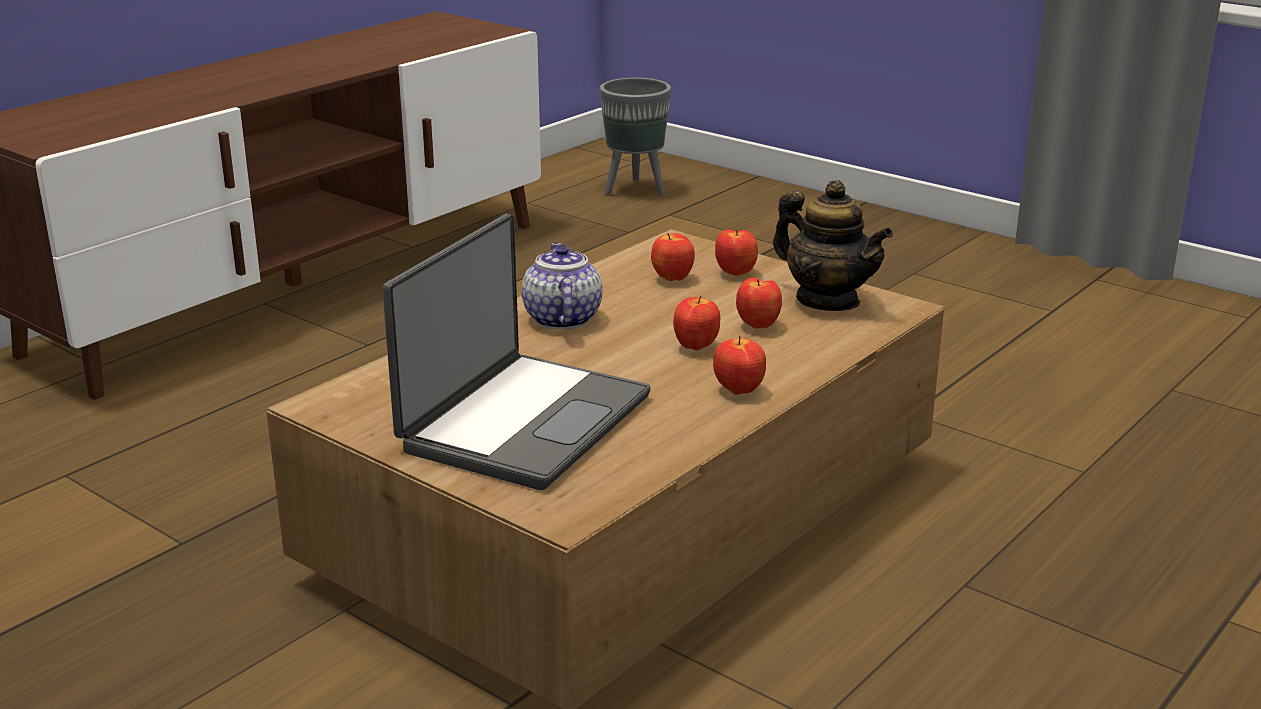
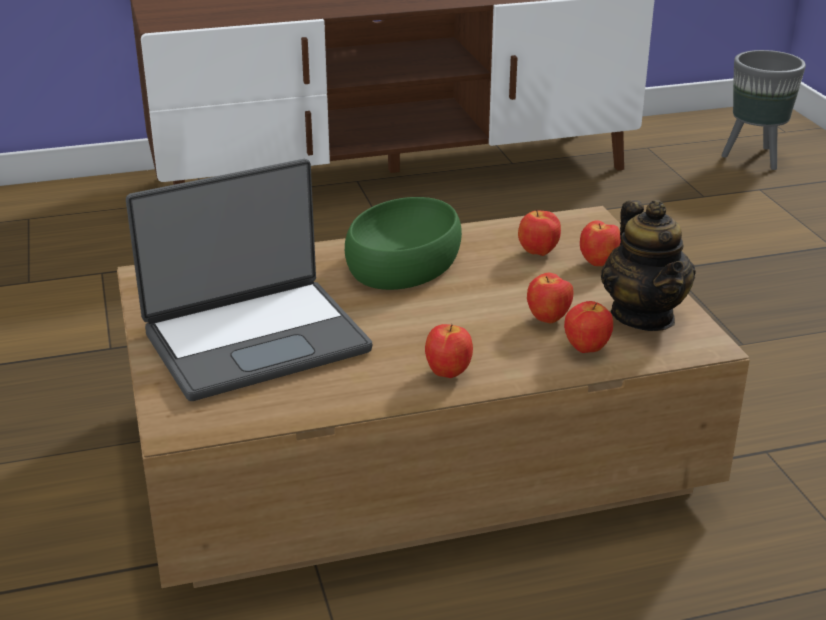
camera: 35 degrees right, 5 degrees up
(561, 318) = (402, 260): teapot -> green bowl
(695, 347) = (469, 321): apple -> apple (586, 349)

